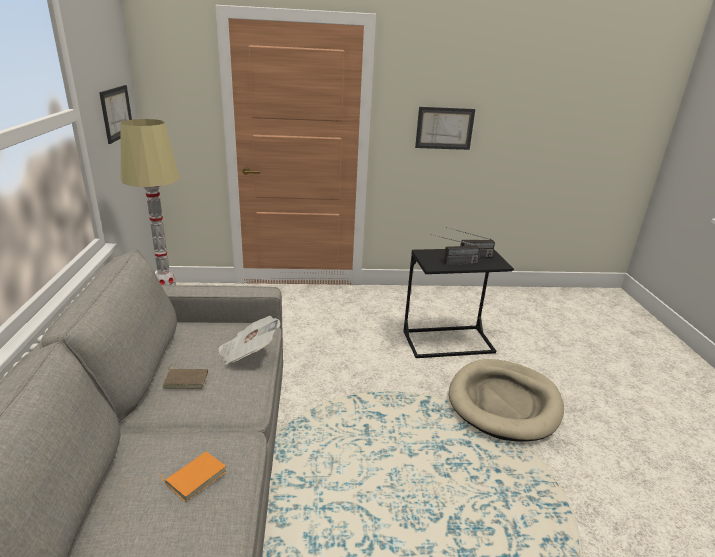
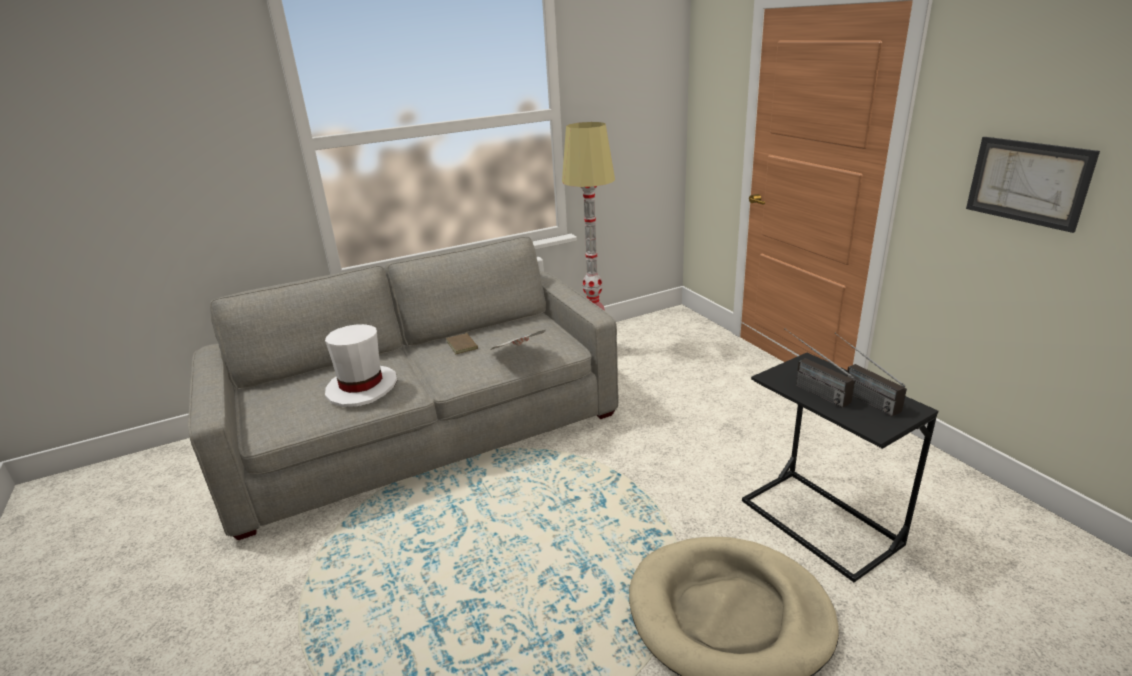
camera: 70 degrees right, 0 degrees up
(116, 113) = (633, 116): picture -> none
(195, 476) = (362, 387): orange book -> white hat

